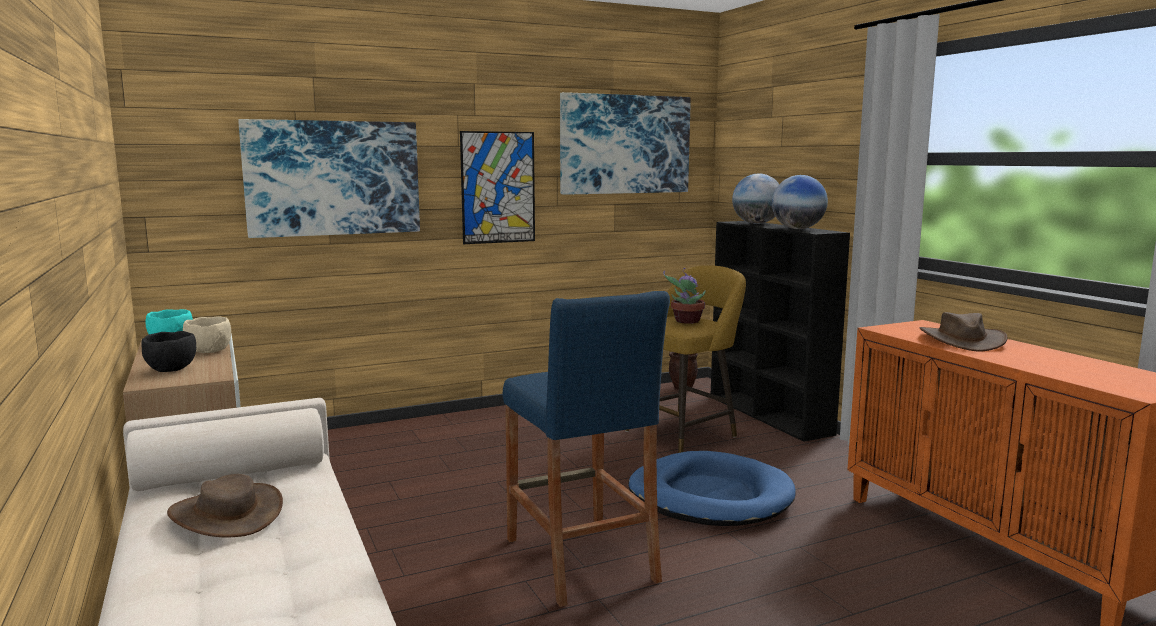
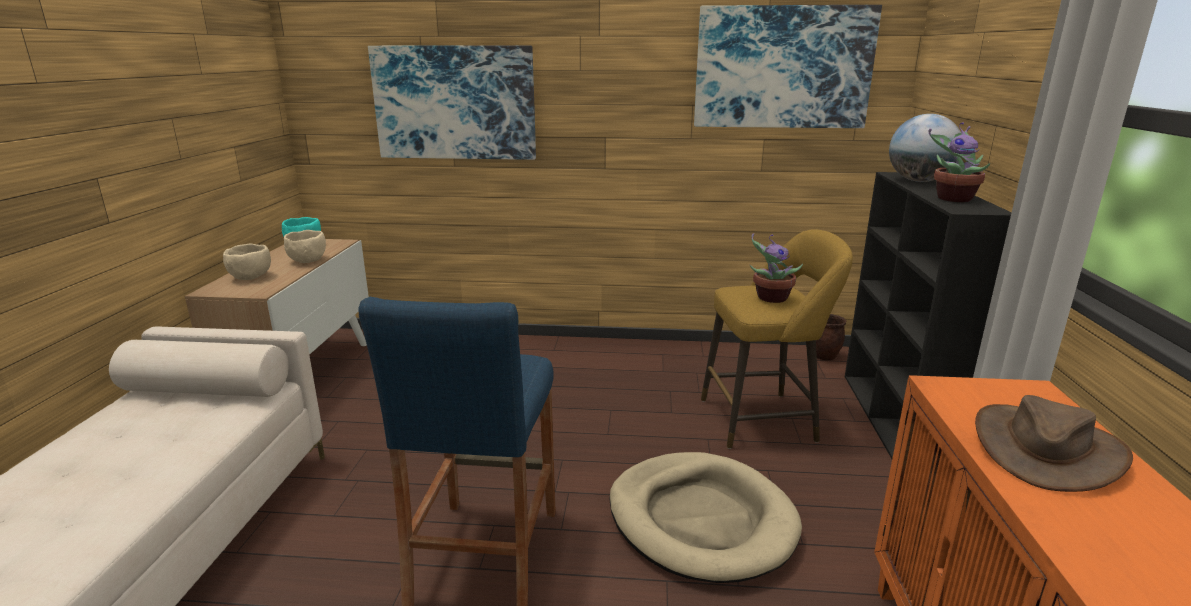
camera: 30 degrees right, 10 degrees up
(171, 369) = (251, 277): black bowl -> beige bowl
(227, 514) = (125, 439): brown hat -> none
(498, 187) = (621, 116): picture -> none
(710, 496) = (701, 520): blue dog bed -> beige dog bed
(797, 229) = (952, 198): globe -> potted plant

